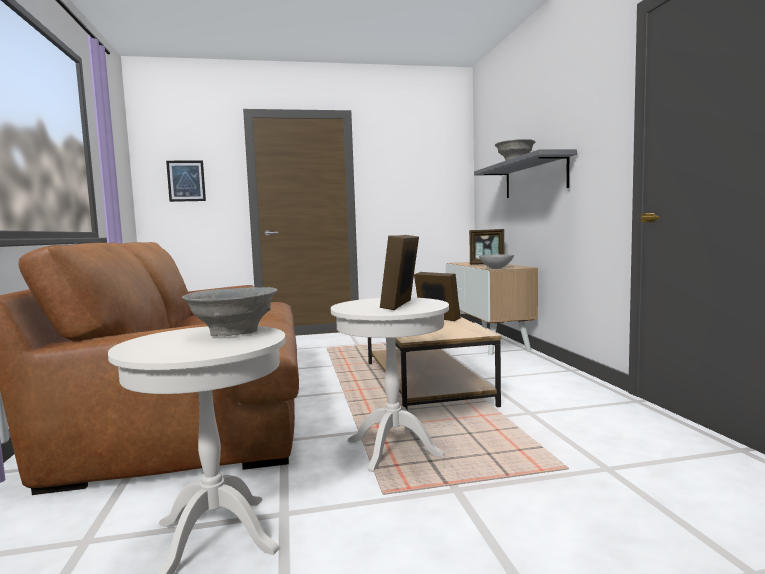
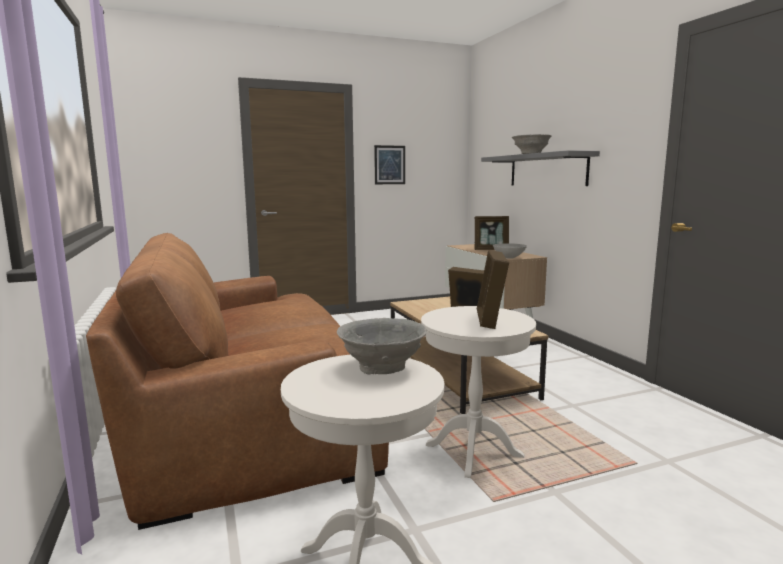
camera: 10 degrees left, 5 degrees up
(186, 181) = (175, 155): picture -> picture (389, 165)

